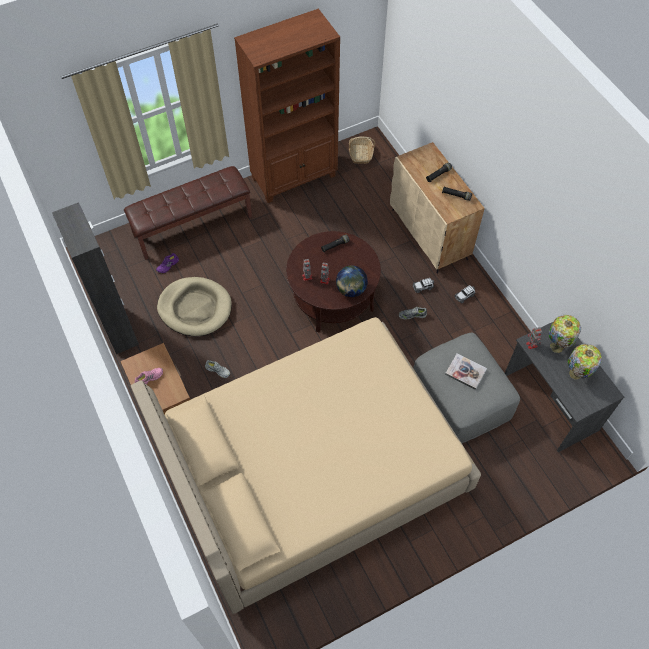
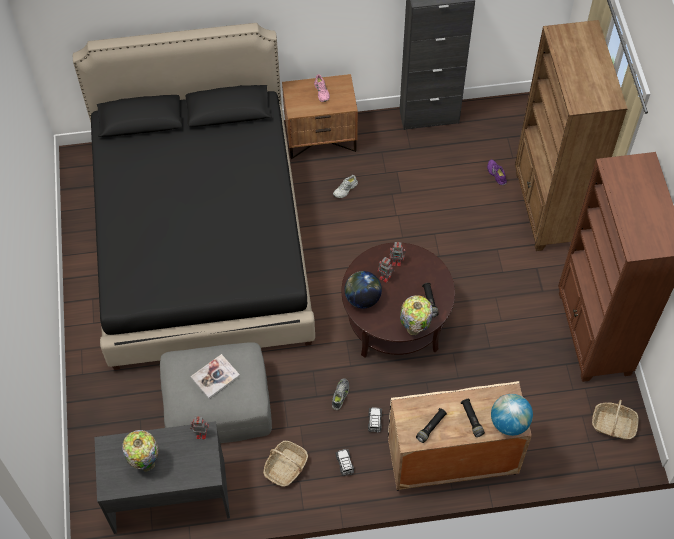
camera: 110 degrees right, 0 degrees up
(193, 225) = (547, 209): brown bench -> brown bookcase
(195, 308) = (430, 186): beige dog bed -> none
(313, 469) = (201, 241): beige bed -> black bed
(430, 155) = (509, 422): none -> globe
(486, 332) = (286, 467): none -> basket
(557, 346) = (187, 460): table lamp -> table lamp (414, 329)

